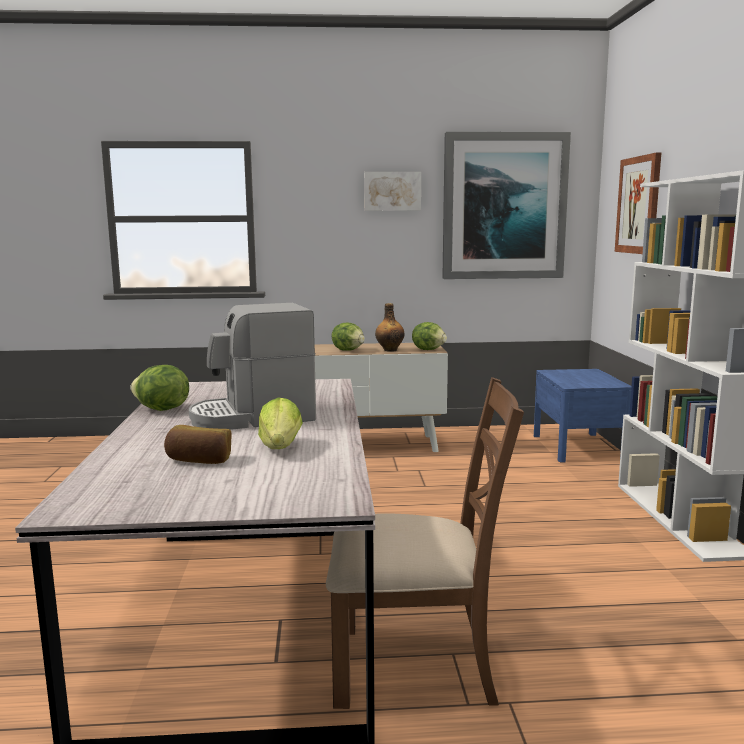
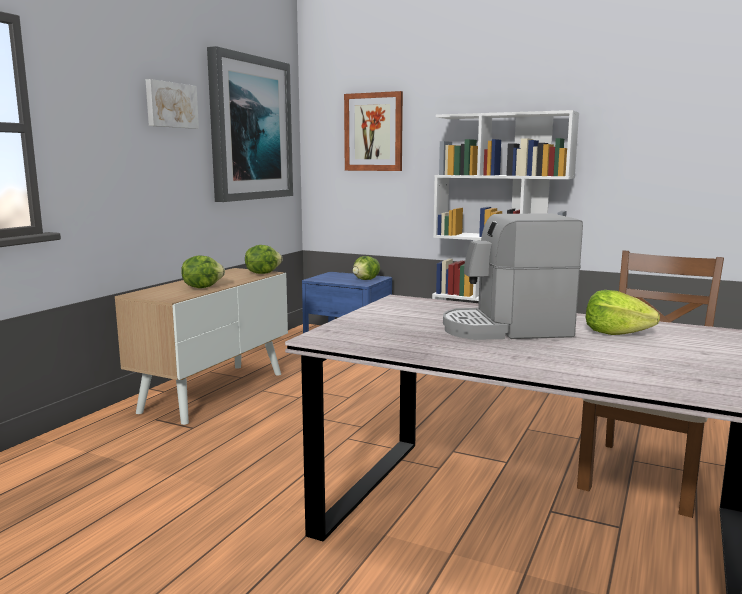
camera: 60 degrees left, 0 degrees up
(161, 410) = (433, 351): lettuce -> lettuce (366, 280)
(199, 460) = (643, 355): bread -> none
(253, 417) = (506, 329): coffee machine -> coffee machine turned 75 degrees clockwise
(390, 350) = (235, 280): bottle -> none

